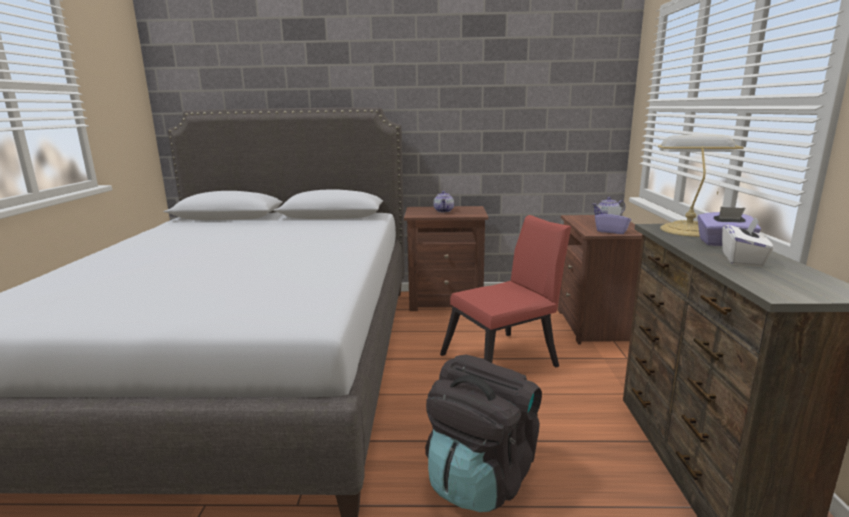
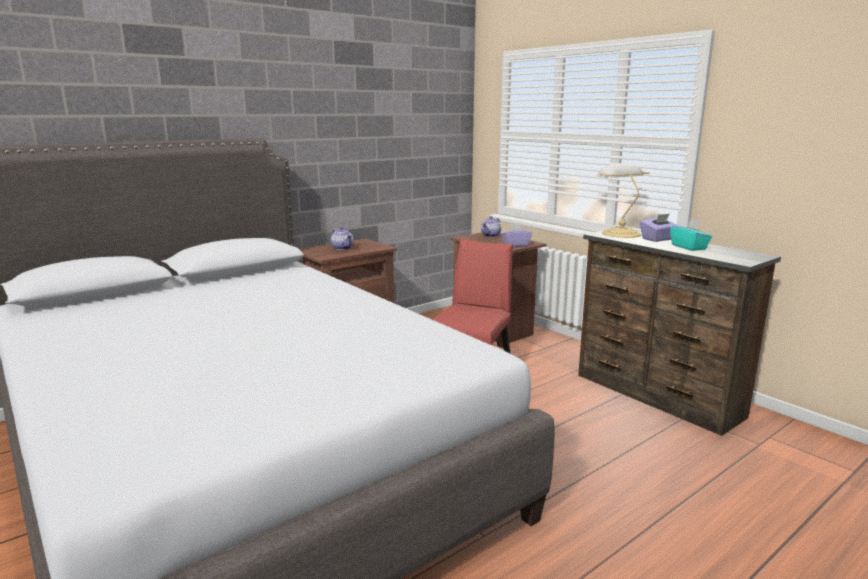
camera: 40 degrees left, 0 degrees up
(481, 477) = (569, 456): black backpack -> none
(742, 260) = (689, 247): white tissue box -> turquoise tissue box

